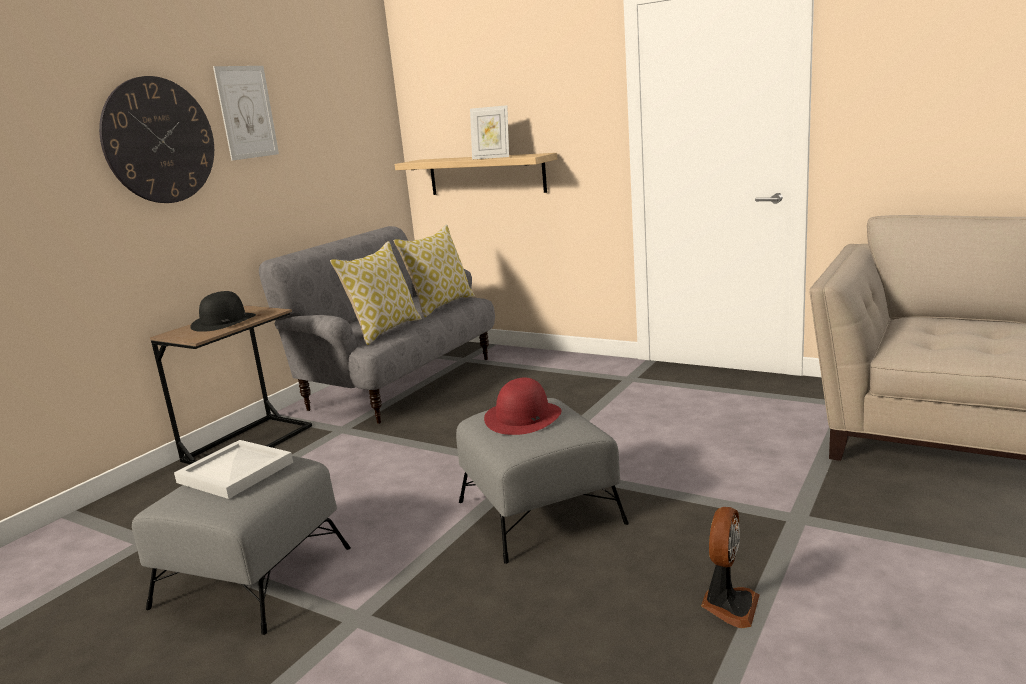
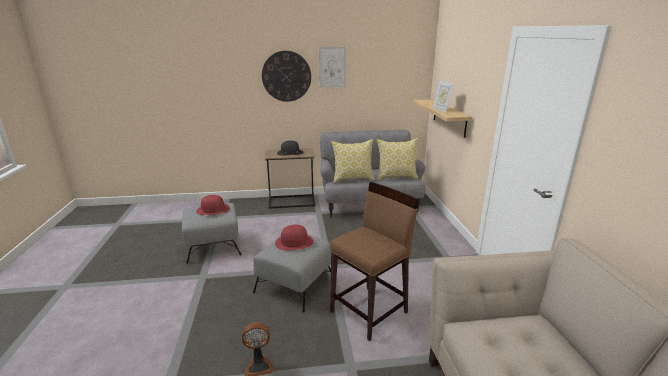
camera: 50 degrees right, 5 degrees up
(235, 473) = (213, 209): white tray -> red hat
(688, 467) = (370, 312): none -> brown stool

